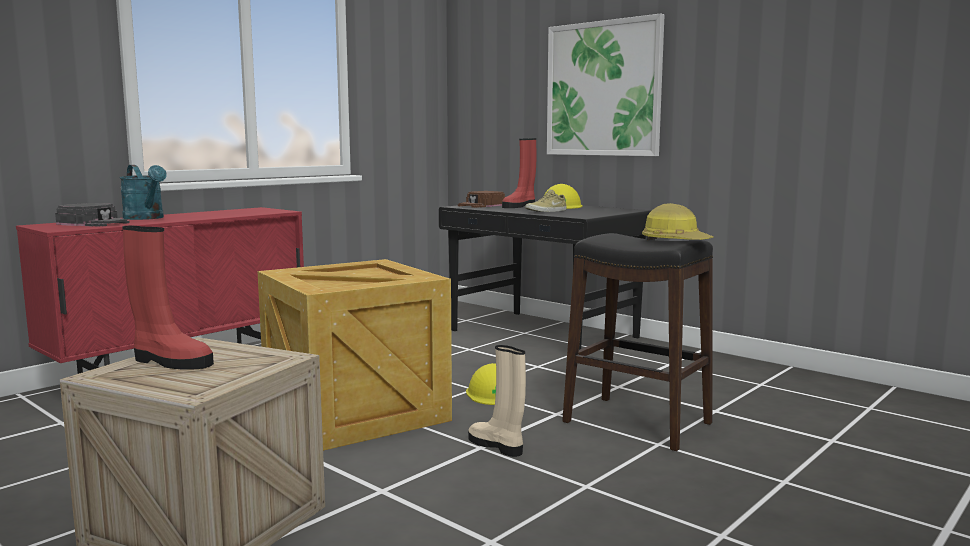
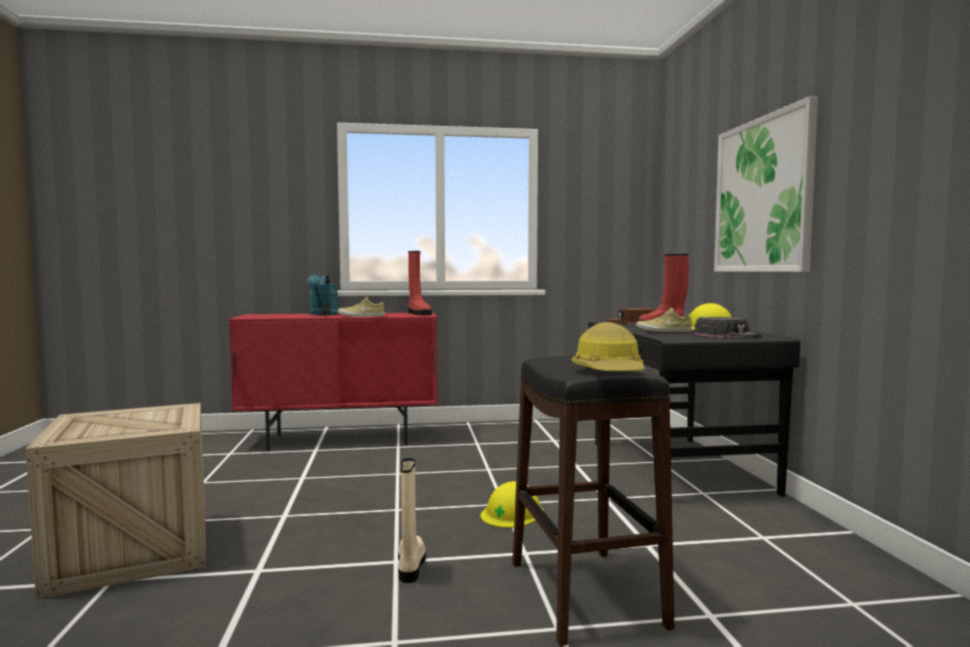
camera: 40 degrees right, 5 degrees down
(94, 223) = (281, 315): black cap -> black cap (728, 335)
(170, 362) = (127, 416): red boot -> red boot (418, 314)
(213, 217) = (361, 316): none -> beige shoe
(352, 413) = (377, 496): crate -> none

